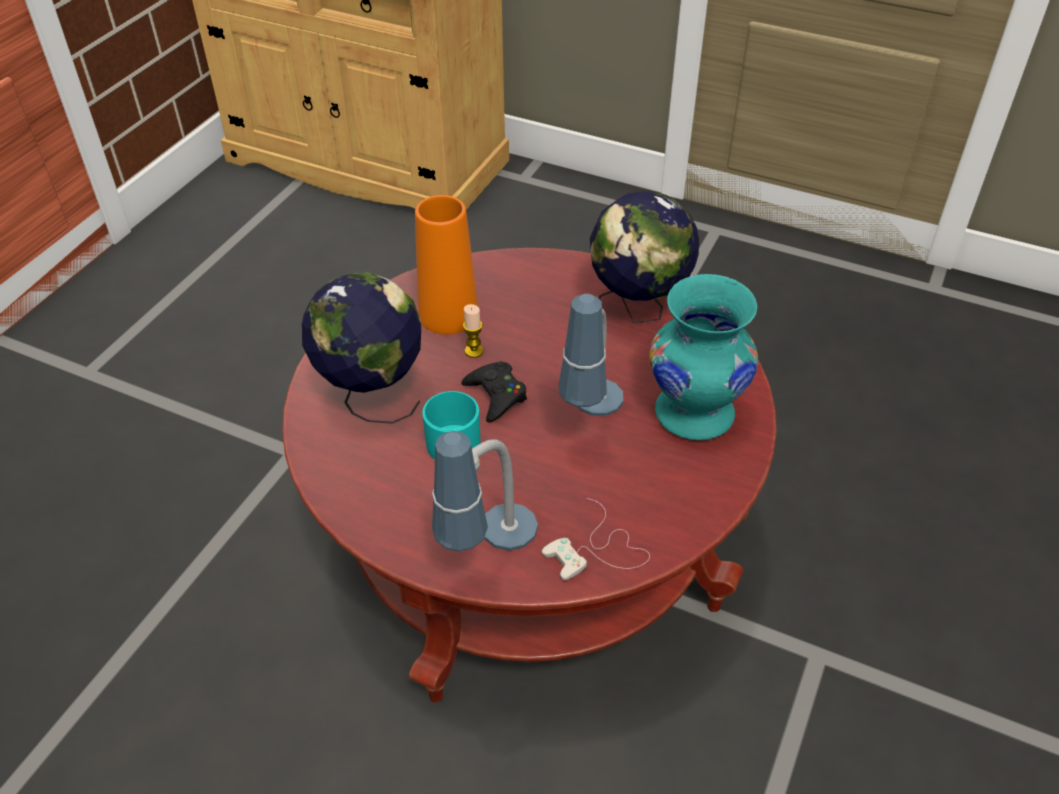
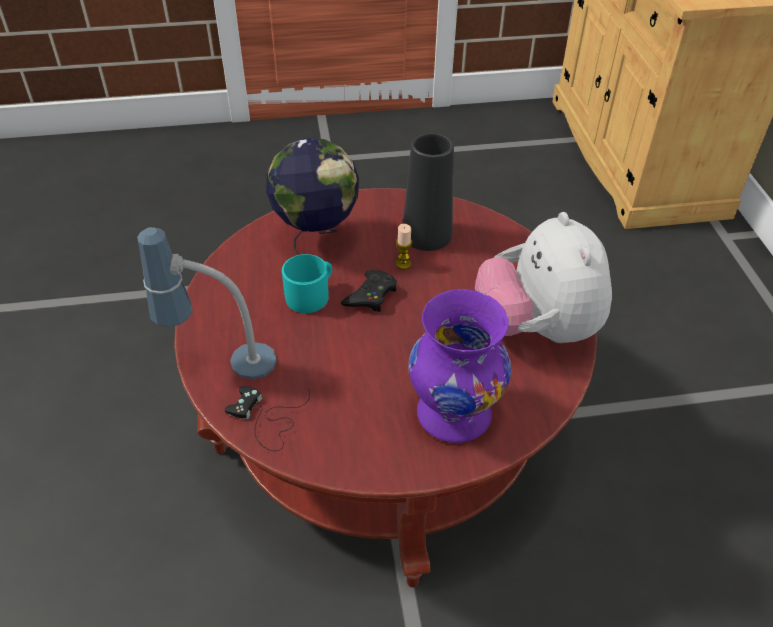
camera: 55 degrees right, 0 degrees up
(448, 314) = (427, 234): orange vase -> black vase
(589, 423) = (387, 357): table lamp -> none
(598, 550) = (267, 419): white game controller -> black game controller
(638, 310) = (536, 329): globe -> plush toy
(695, 414) = (453, 415): turquoise vase -> purple vase

